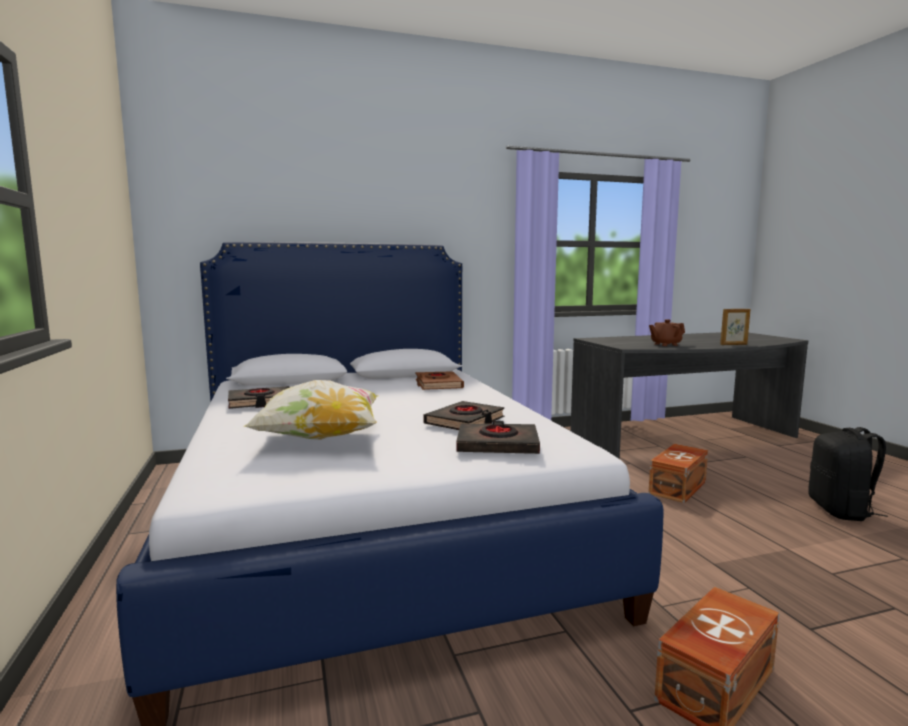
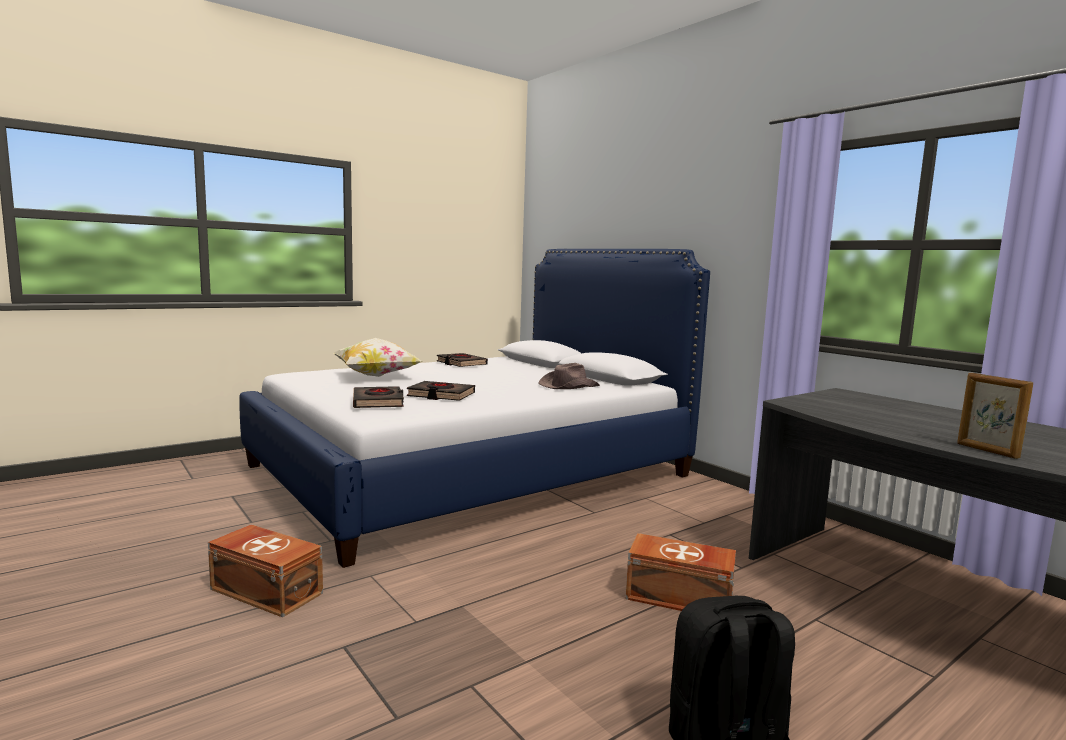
camera: 70 degrees right, 0 degrees up
(438, 385) = (568, 386): brown book -> brown hat
(665, 344) = (868, 417): brown teapot -> none

